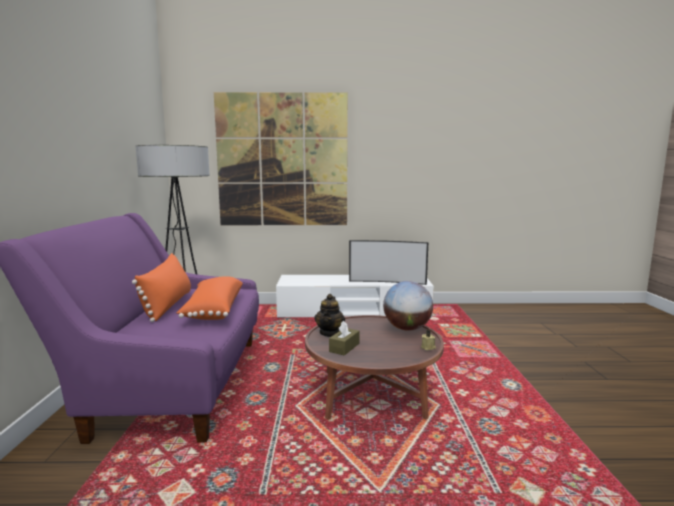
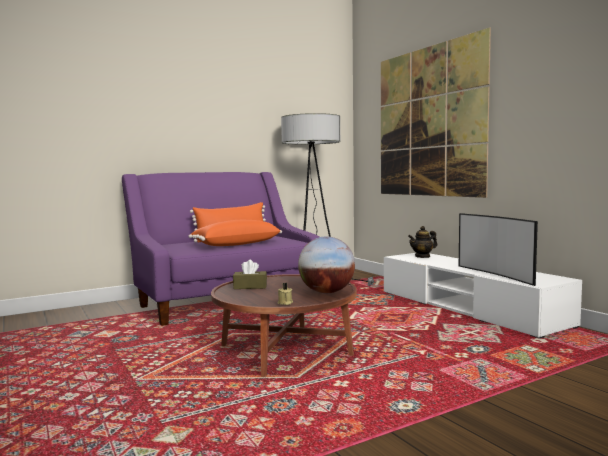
camera: 60 degrees right, 5 degrees down
(330, 333) = (277, 280): teapot -> teapot (422, 256)

